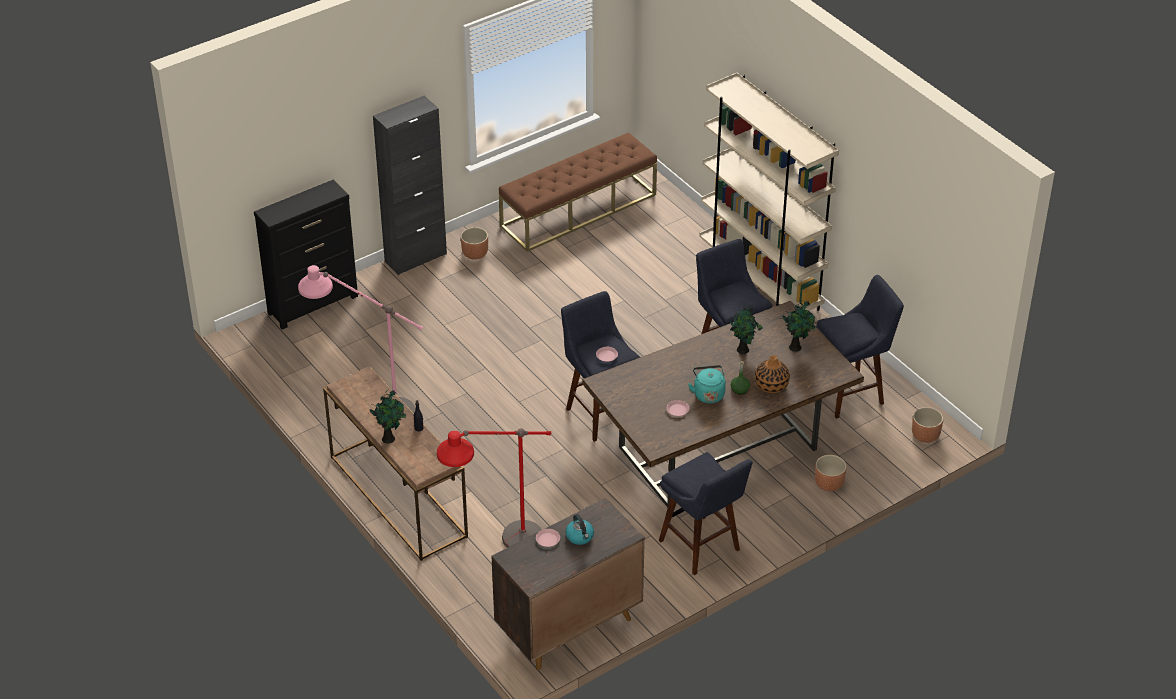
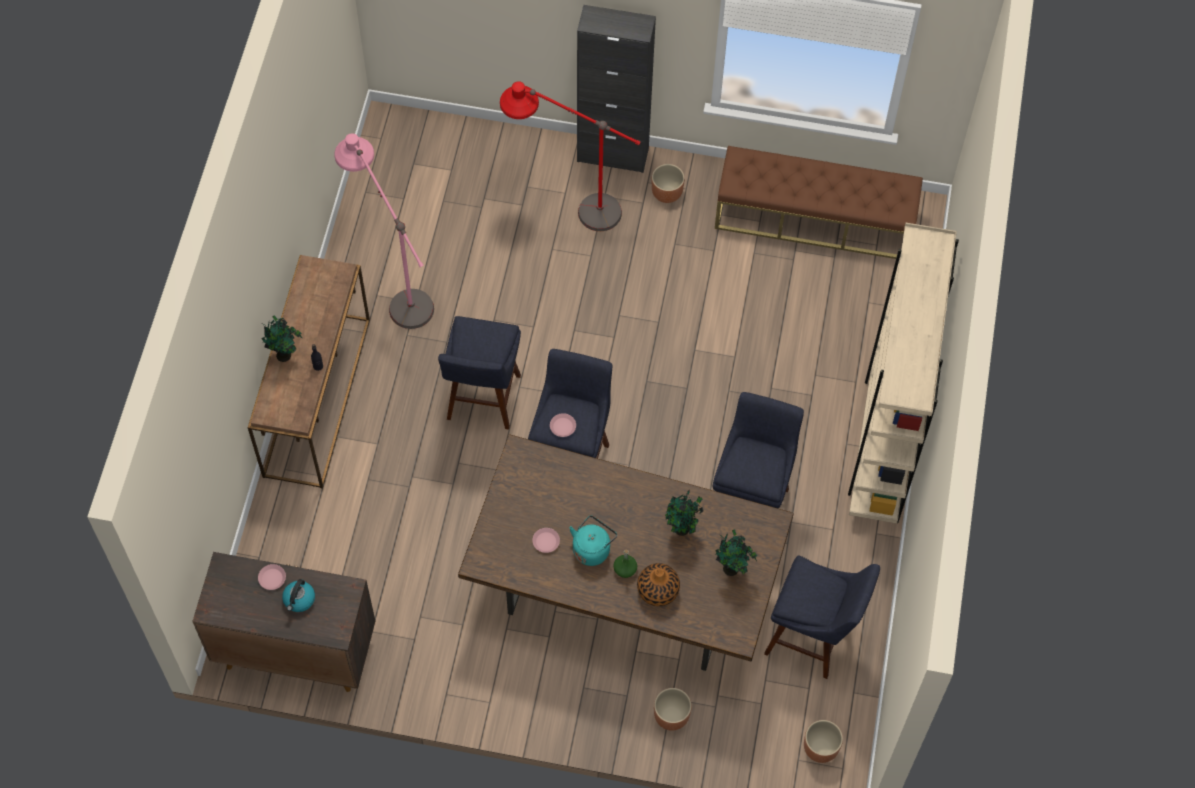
camera: 45 degrees right, 20 degrees up
(313, 305) = (474, 136): black dresser -> none
(498, 550) = (329, 524): red floor lamp -> red floor lamp (569, 208)
(702, 548) = (487, 678): blue stool -> blue stool (482, 402)

